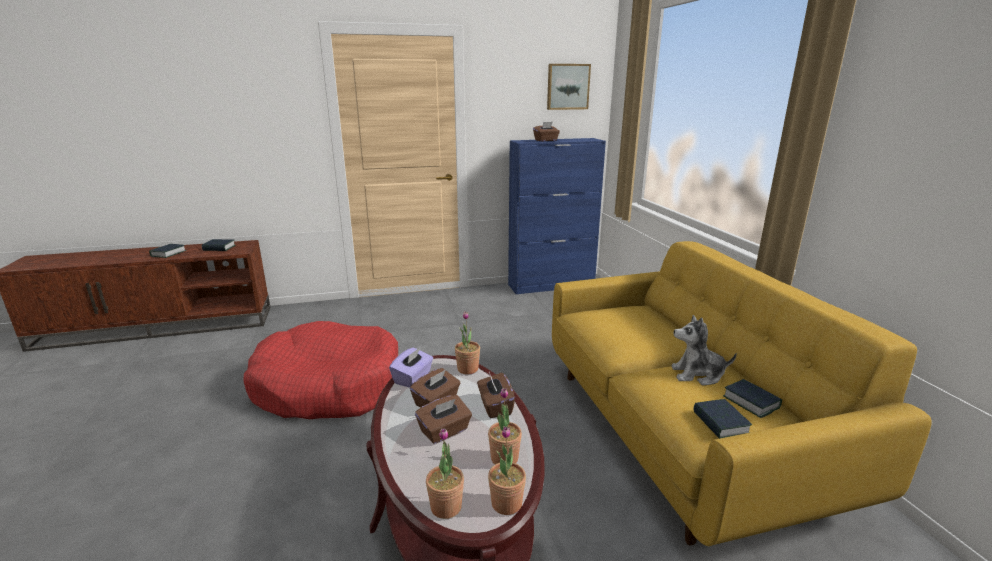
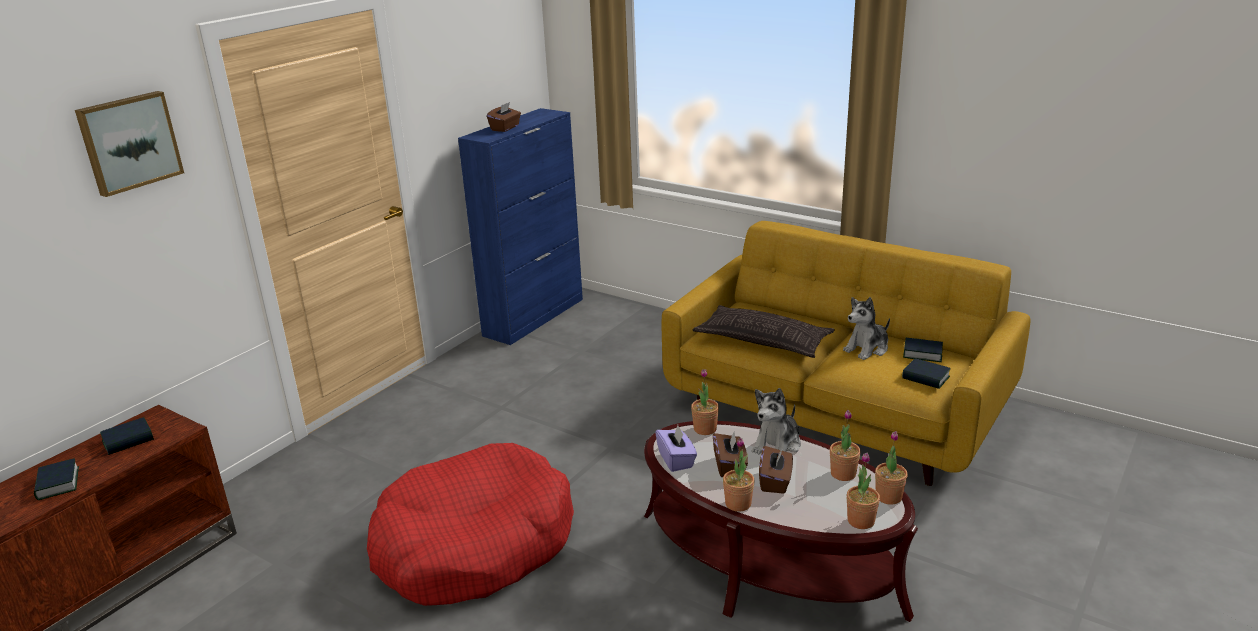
camera: 40 degrees left, 5 degrees up
(390, 430) = (738, 504): none -> potted plant
(495, 406) = (777, 445): brown tissue box -> plush toy
(567, 87) = (503, 48): picture -> picture (129, 142)
(615, 332) = (763, 340): none -> pillow

